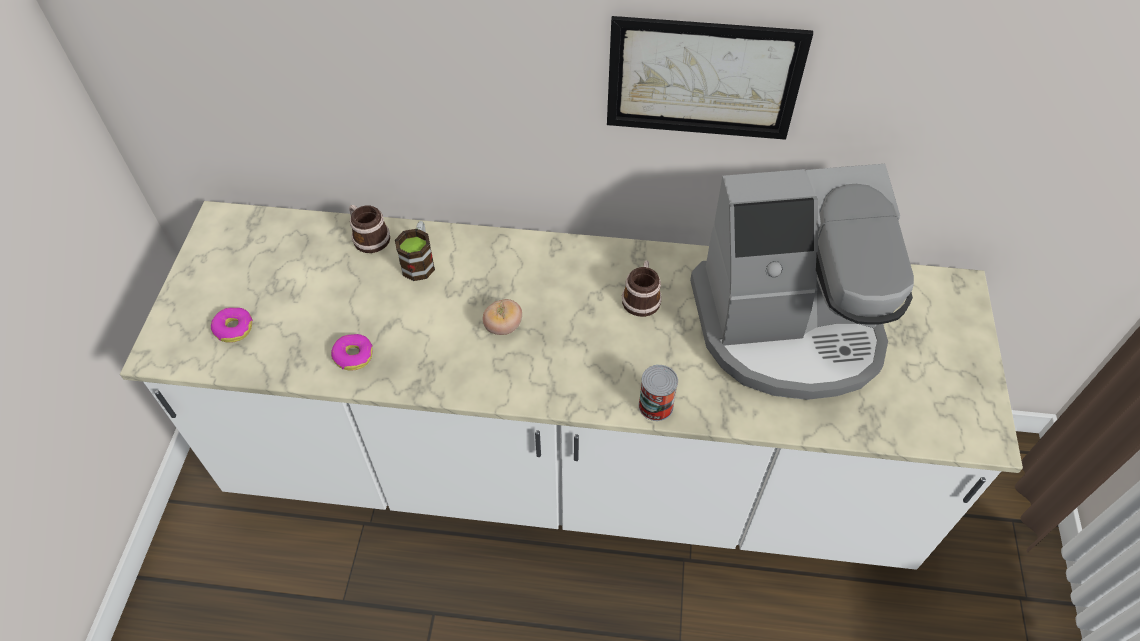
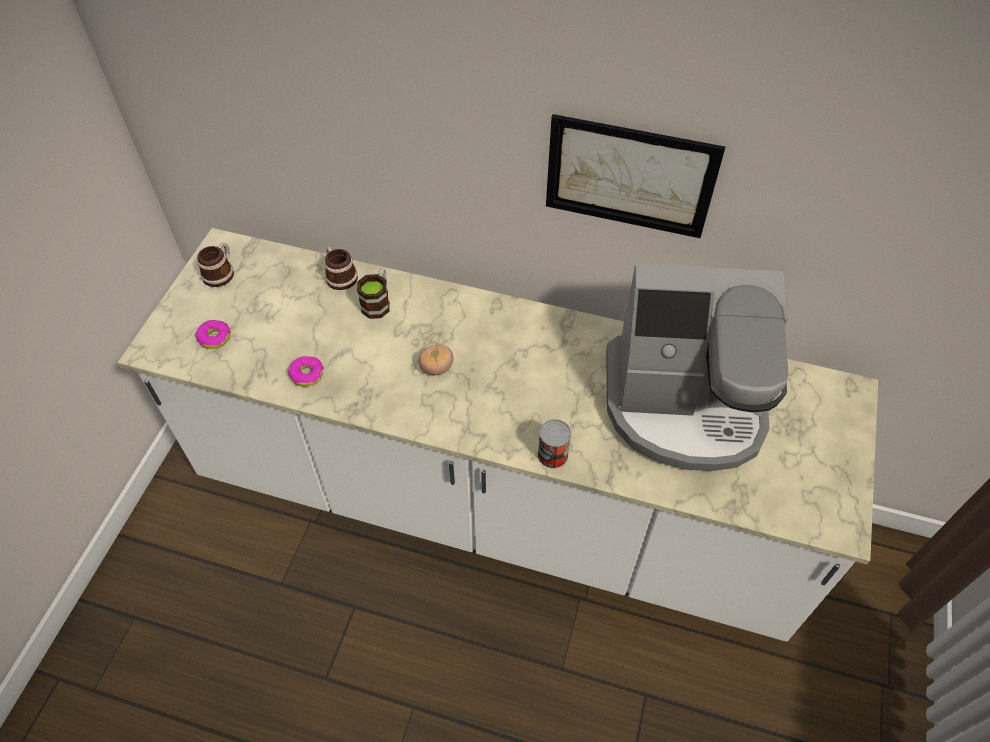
camera: 10 degrees right, 0 degrees up
(641, 297) = (561, 359): mug -> mug (221, 272)

